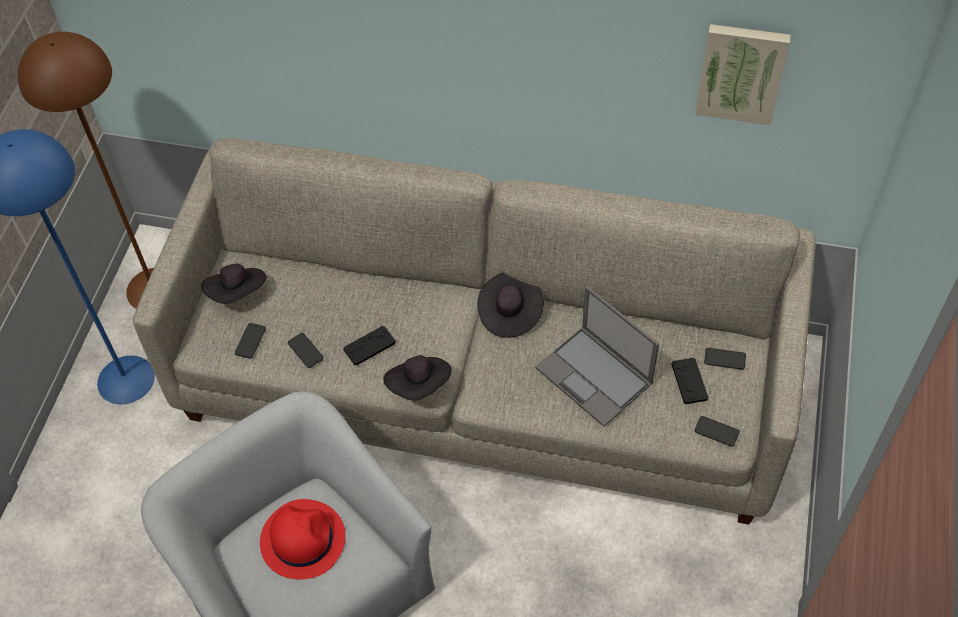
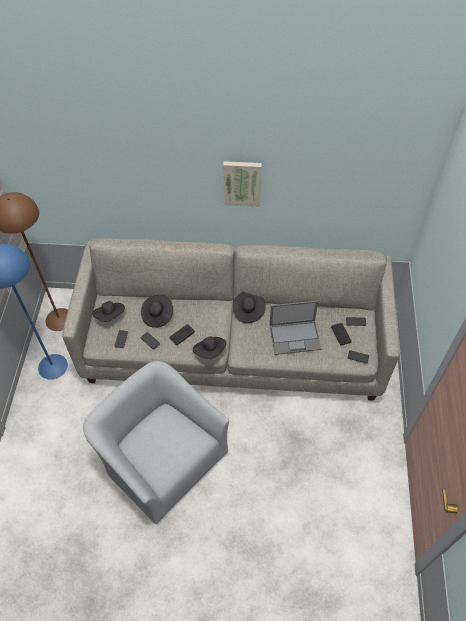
camera: 10 degrees left, 0 degrees up
(302, 539) = (163, 434): red hat -> none
(329, 302) = (157, 315): none -> black hat
(595, 376) = (295, 337): laptop -> laptop turned 45 degrees counterclockwise
(741, 72) = (354, 181): picture -> picture (242, 182)

